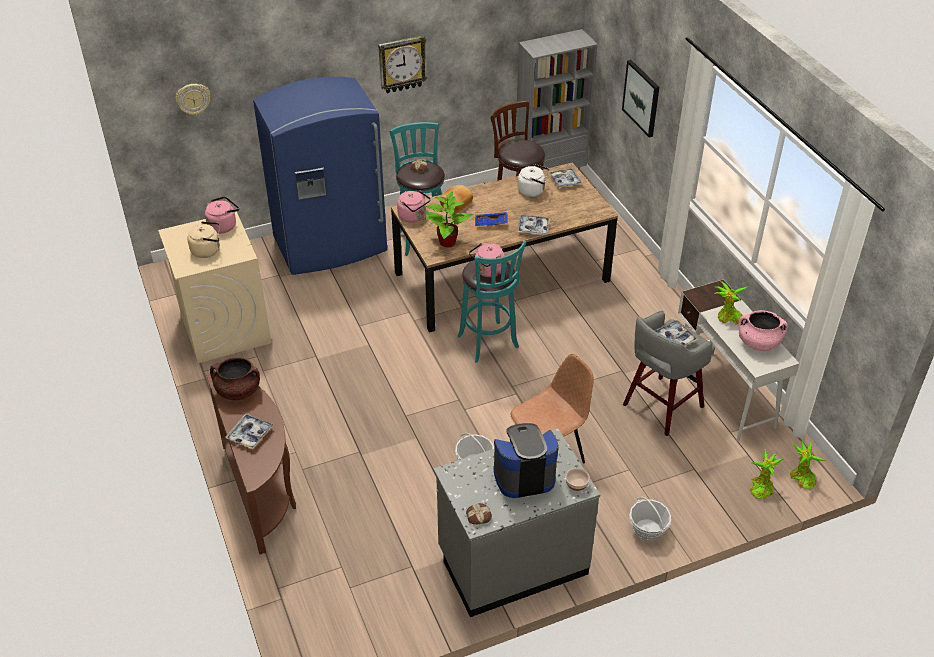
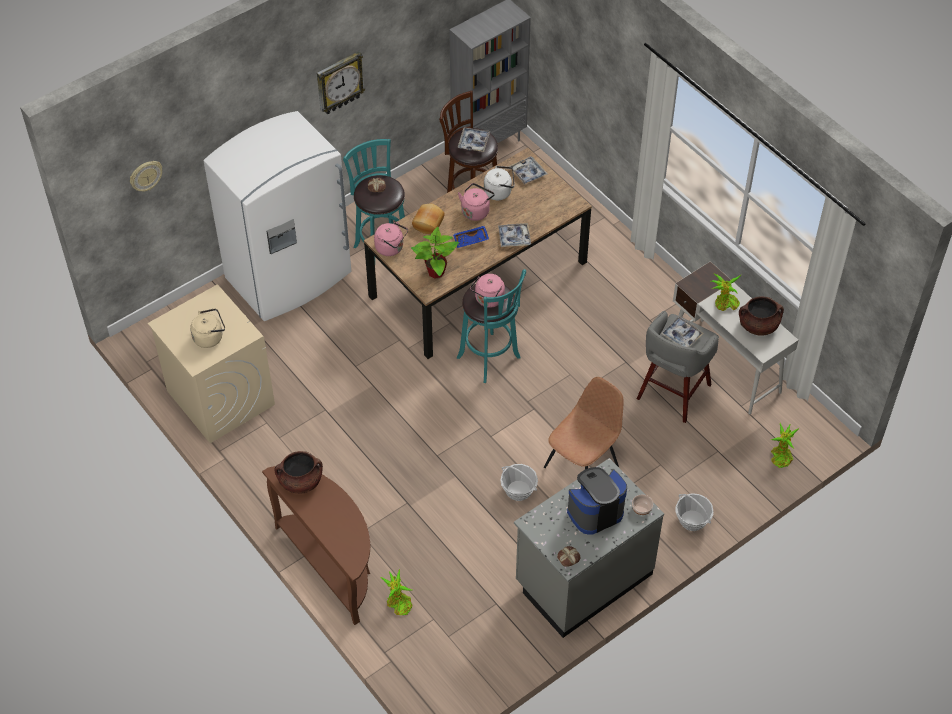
camera: 15 degrees left, 10 degrees up
(223, 225) = (212, 304): pink kettle -> pink kettle (476, 211)
(250, 434) = (331, 523): tray -> tray (473, 142)
(331, 246) = (290, 277): blue fridge -> white fridge
(641, 98) = (592, 77): picture -> none
(758, 343) = (758, 326): pink cooking pot -> brown cooking pot
(801, 478) = (813, 439): potted plant -> potted plant (398, 603)

